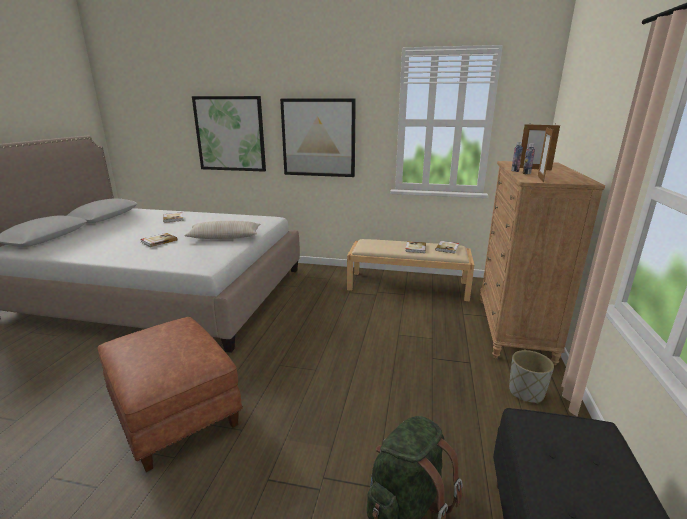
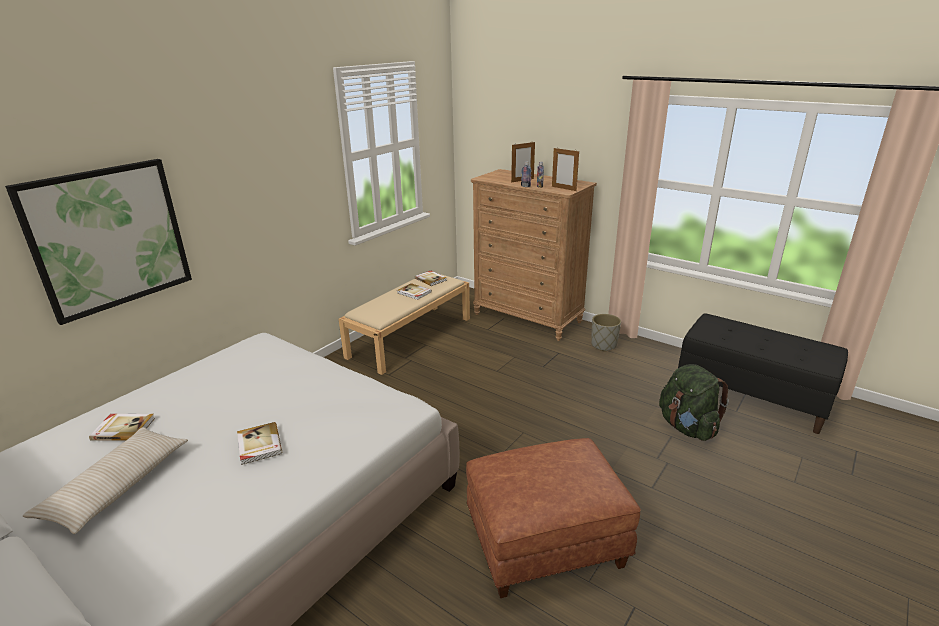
camera: 65 degrees left, 5 degrees up
(224, 237) = (305, 385): beige pillow -> beige pillow (117, 486)
(318, 138) = (259, 202): picture -> none

